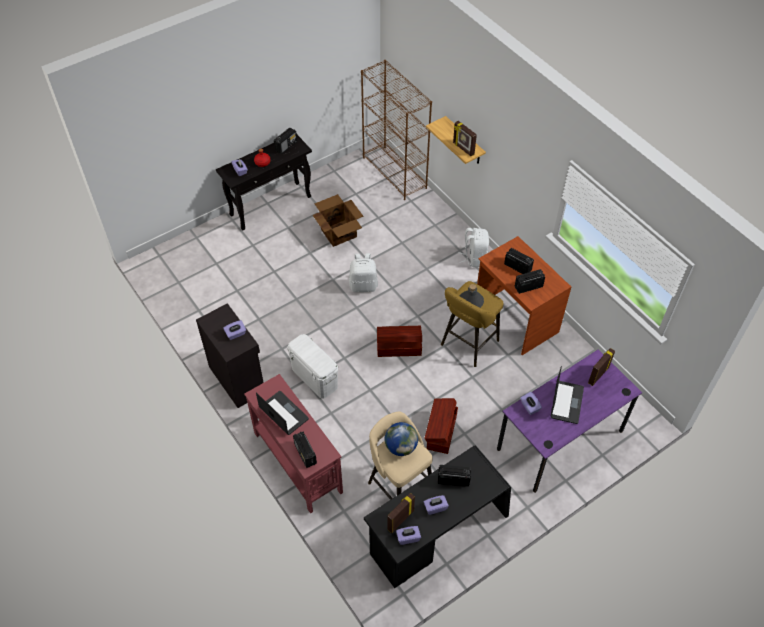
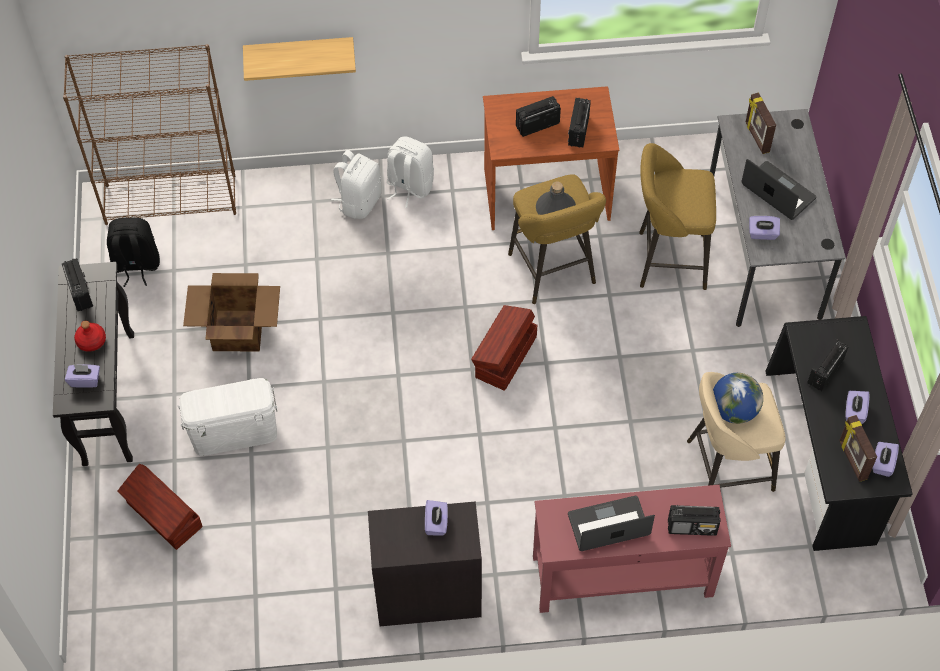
camera: 60 degrees left, 5 degrees up
(314, 377) = (490, 489): white storage box -> white storage box (234, 433)
(348, 179) = (136, 265): none -> black backpack
(363, 285) = (363, 346): white backpack -> white backpack (359, 201)
(441, 431) = (674, 376): brown storage box -> brown storage box (164, 516)
(463, 149) = (327, 59): picture frame -> none
(516, 394) = (666, 260): none -> yellow stool
(560, 440) = (763, 251): purple desk -> grey desk

